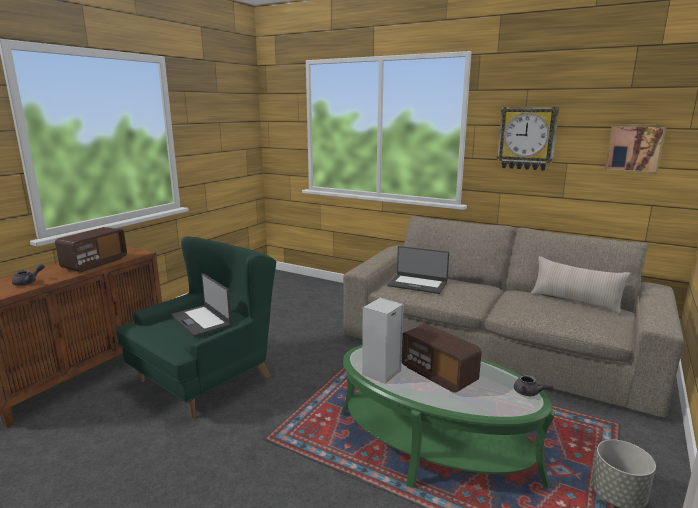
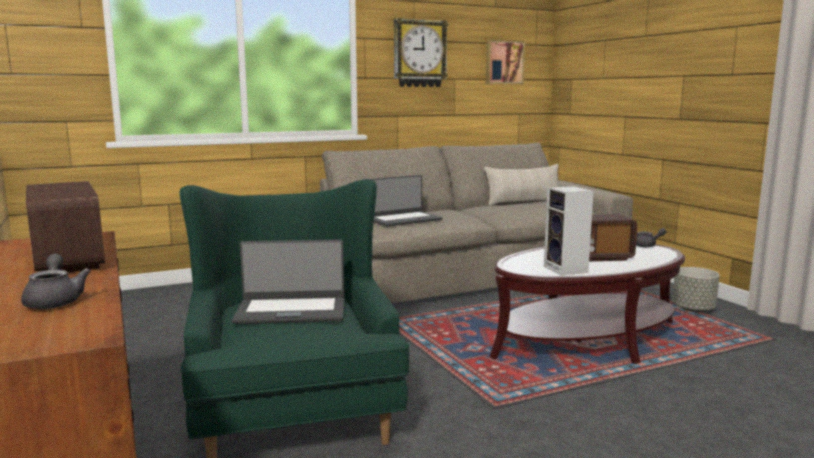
camera: 55 degrees left, 5 degrees down
(434, 445) = (587, 339): green coffee table -> brown coffee table

